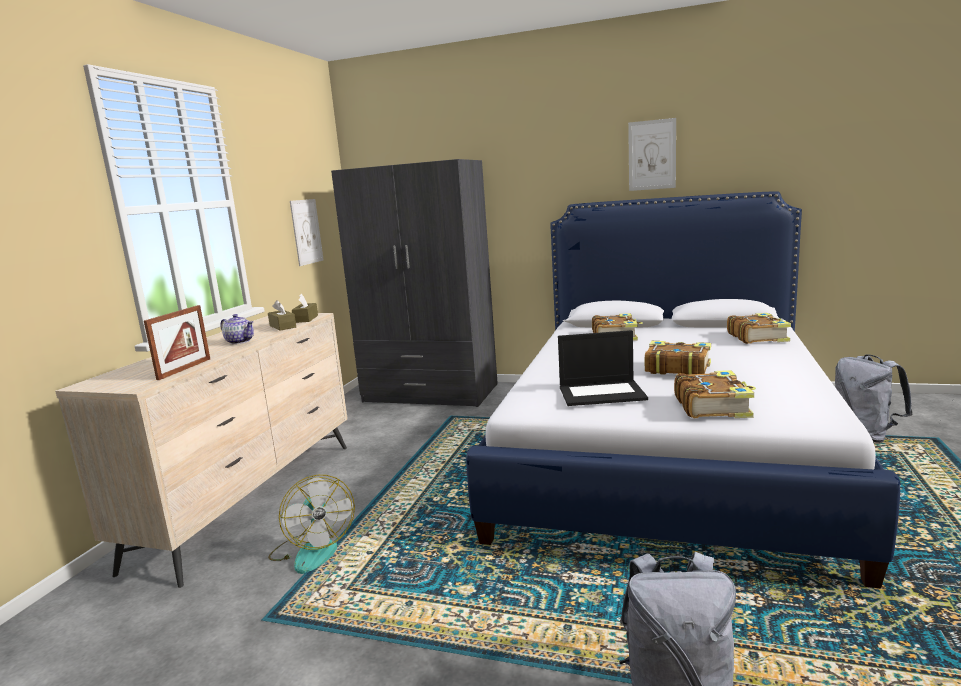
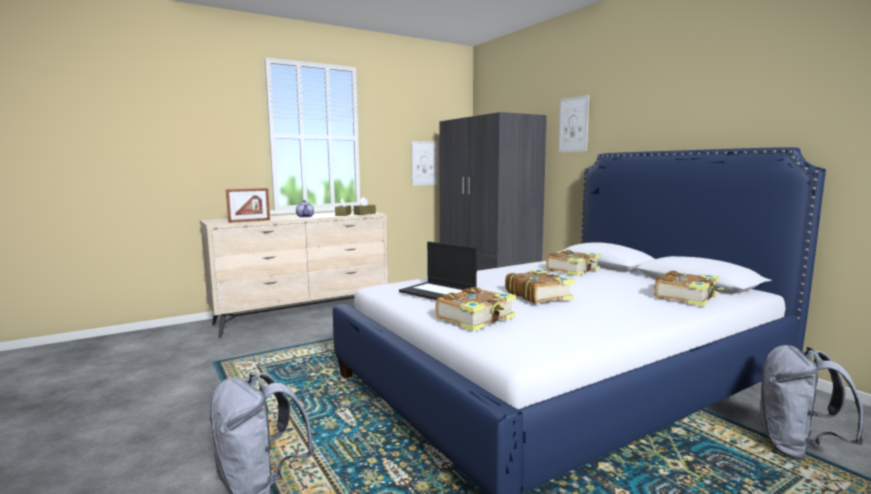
camera: 40 degrees right, 5 degrees down
(313, 550) = (280, 345): fan -> none
(652, 155) = (676, 108): picture -> picture (573, 124)

